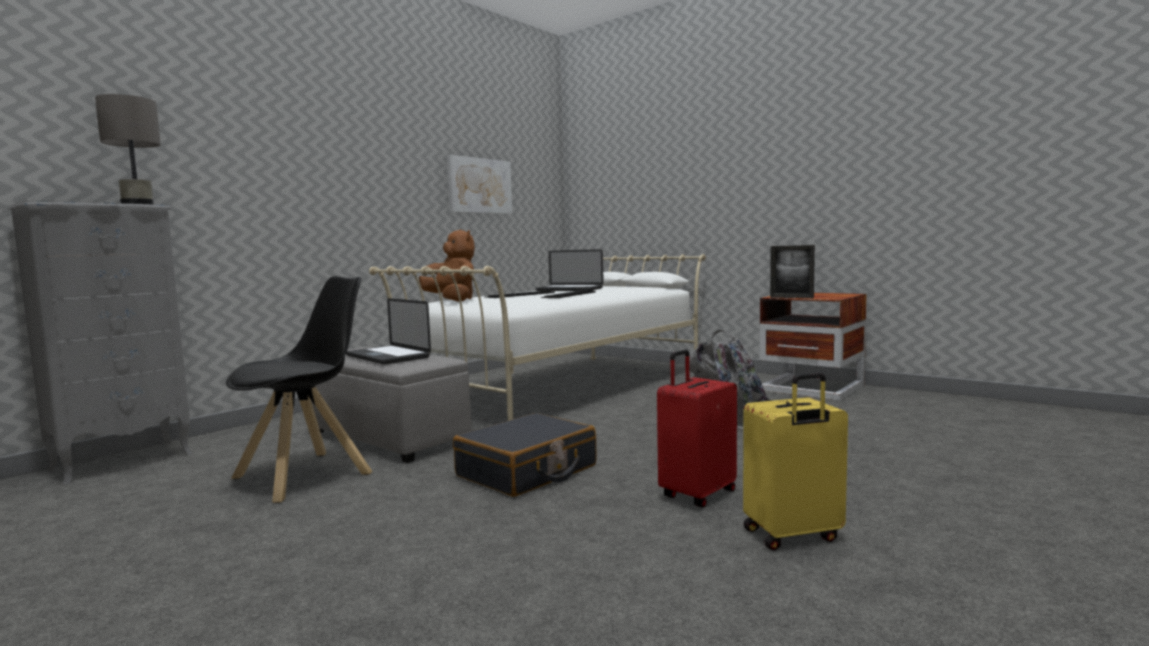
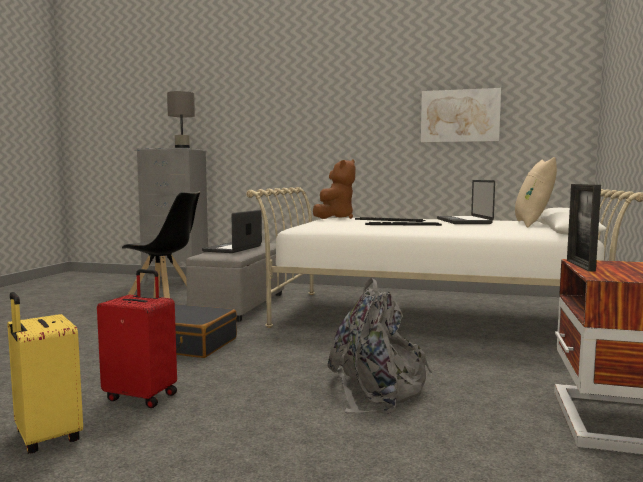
camera: 65 degrees right, 0 degrees up
(613, 286) = (533, 224): none -> beige pillow

